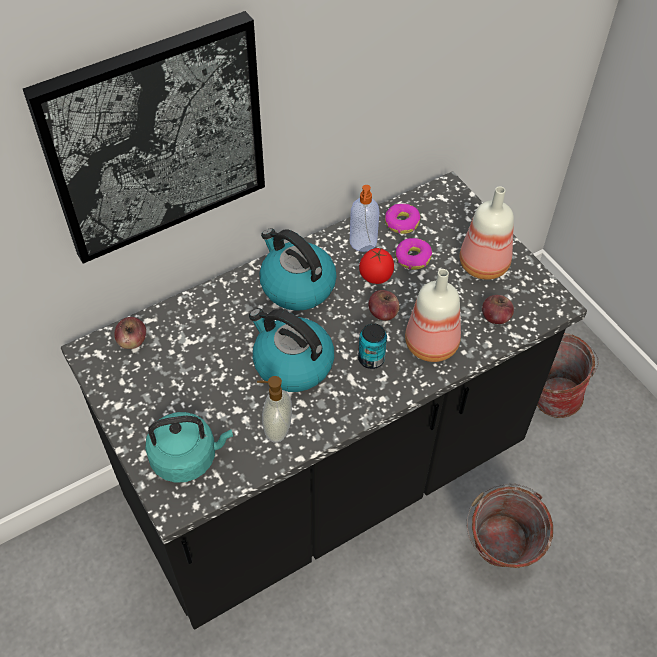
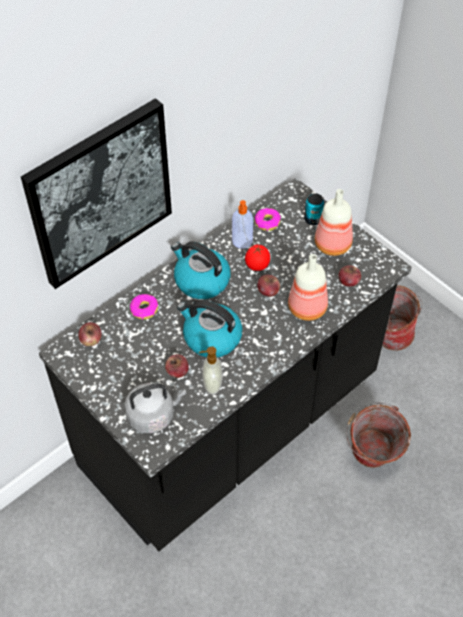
camera: 10 degrees left, 0 degrees up
(187, 457) = (153, 415): turquoise kettle -> grey kettle
(235, 402) = (177, 371): none -> apple
(371, 359) = (267, 325): can -> can (313, 219)
(412, 258) = (280, 247): donut -> donut (144, 309)

